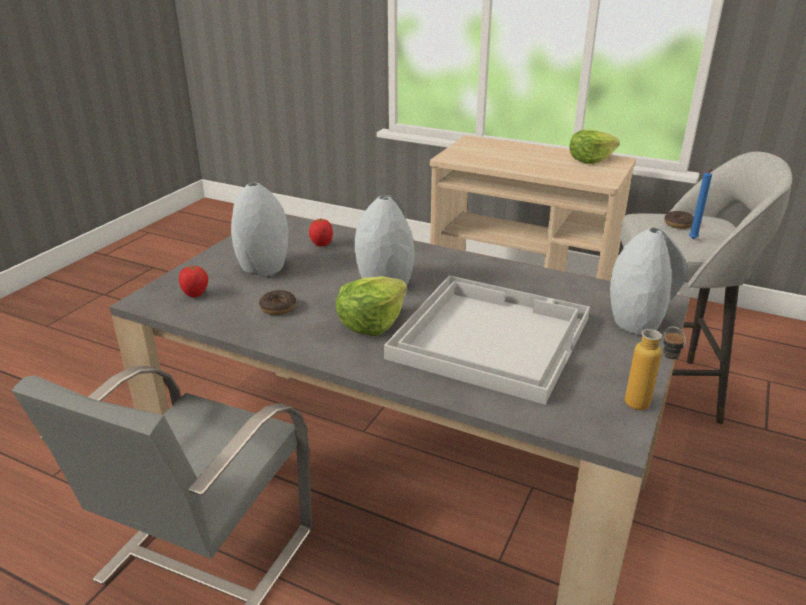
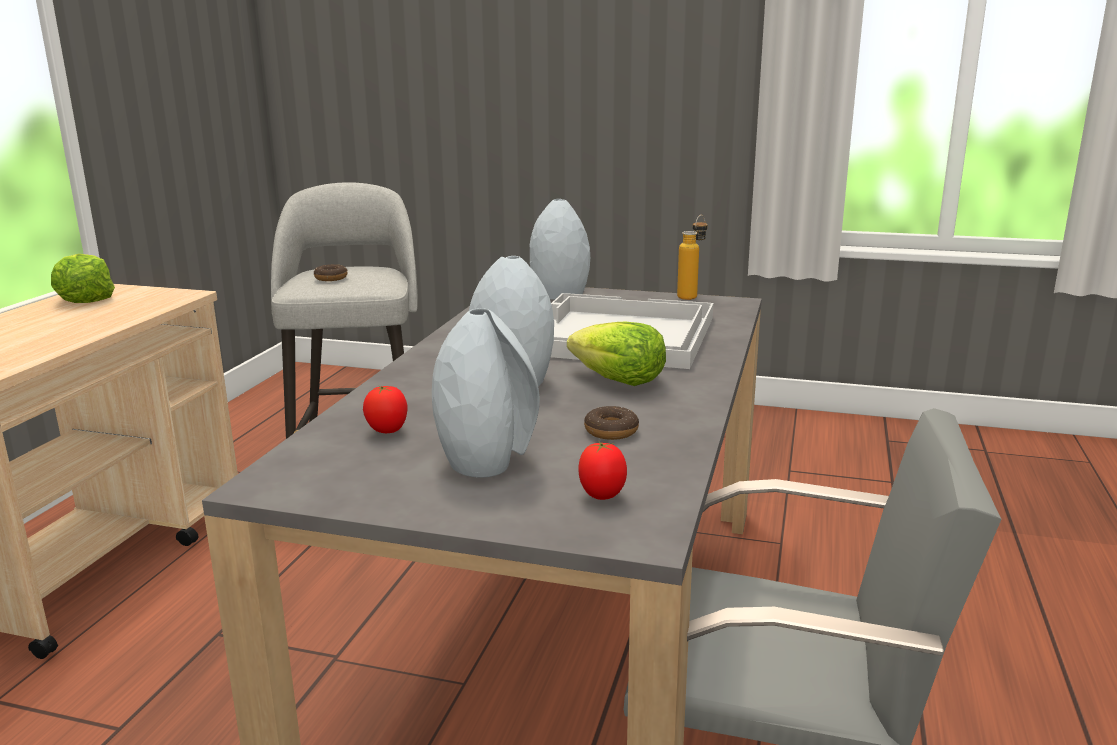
camera: 100 degrees left, 10 degrees down
(693, 240) = (373, 276): blue candle -> none

